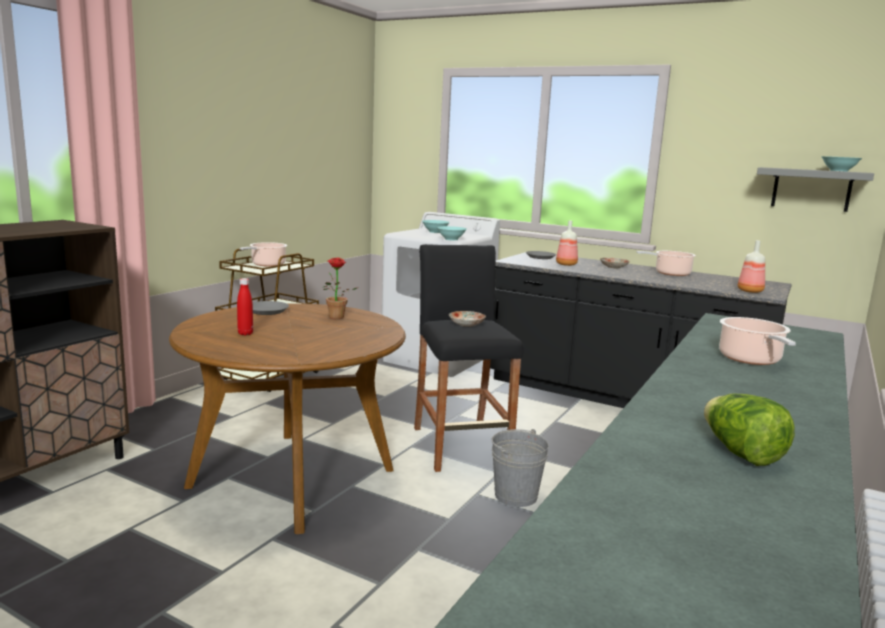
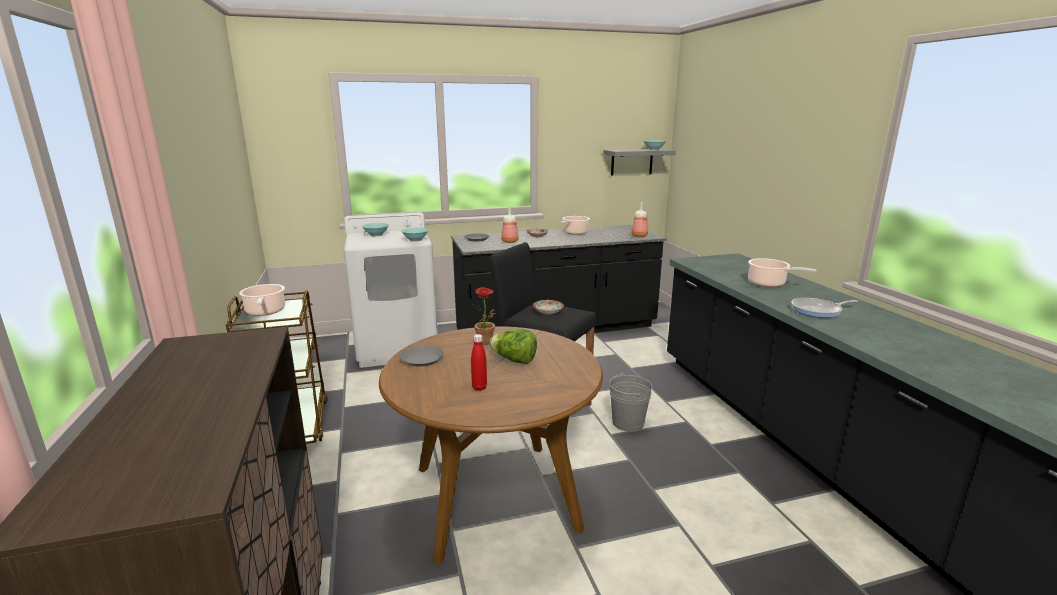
camera: 45 degrees left, 5 degrees up
(710, 392) = (818, 311): none -> frying pan
(740, 453) = (912, 339): lettuce -> lettuce (514, 360)

